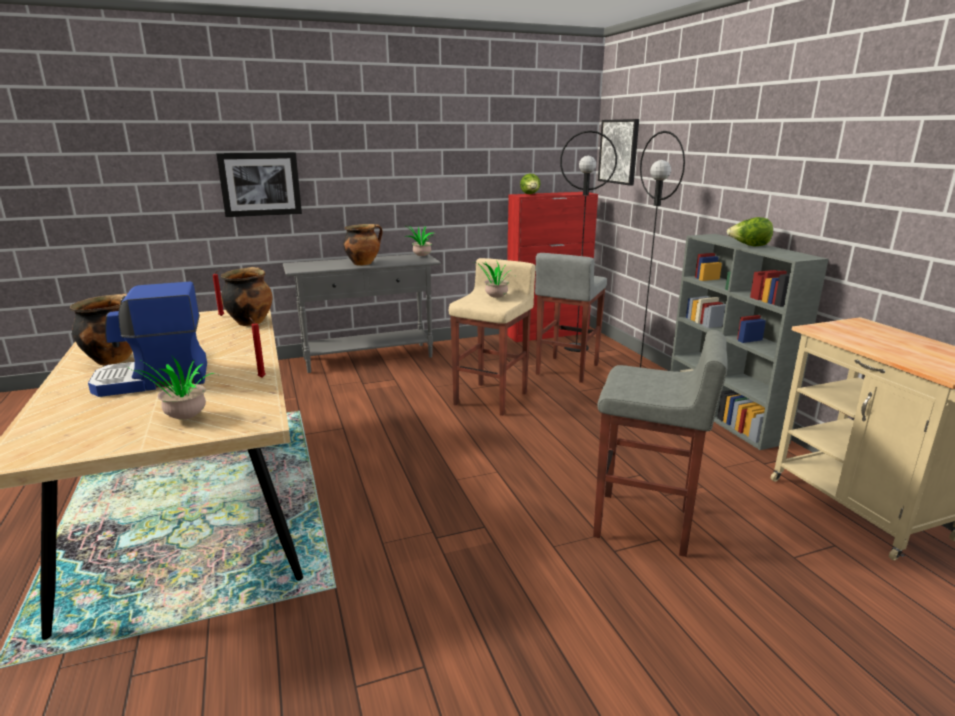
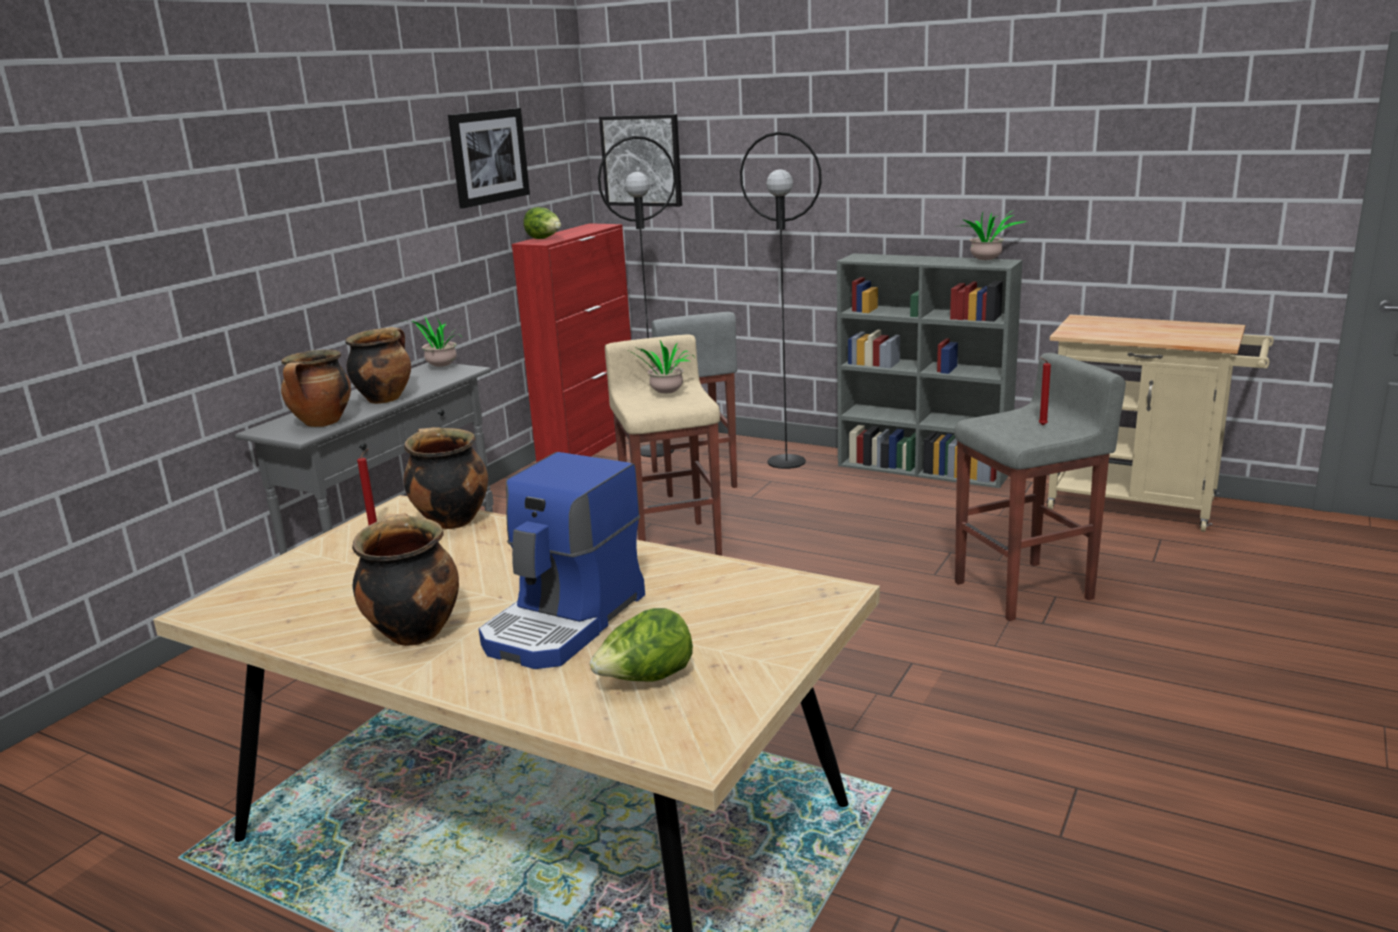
camera: 40 degrees left, 0 degrees up
(183, 419) = (749, 630): potted plant -> potted plant (987, 262)
(260, 184) = (176, 294): picture -> picture (488, 156)
(261, 377) = (688, 562): red candle -> red candle (1041, 425)
(315, 267) = (322, 423): none -> cooking pot
(749, 246) = (928, 261): lettuce -> lettuce (646, 680)

